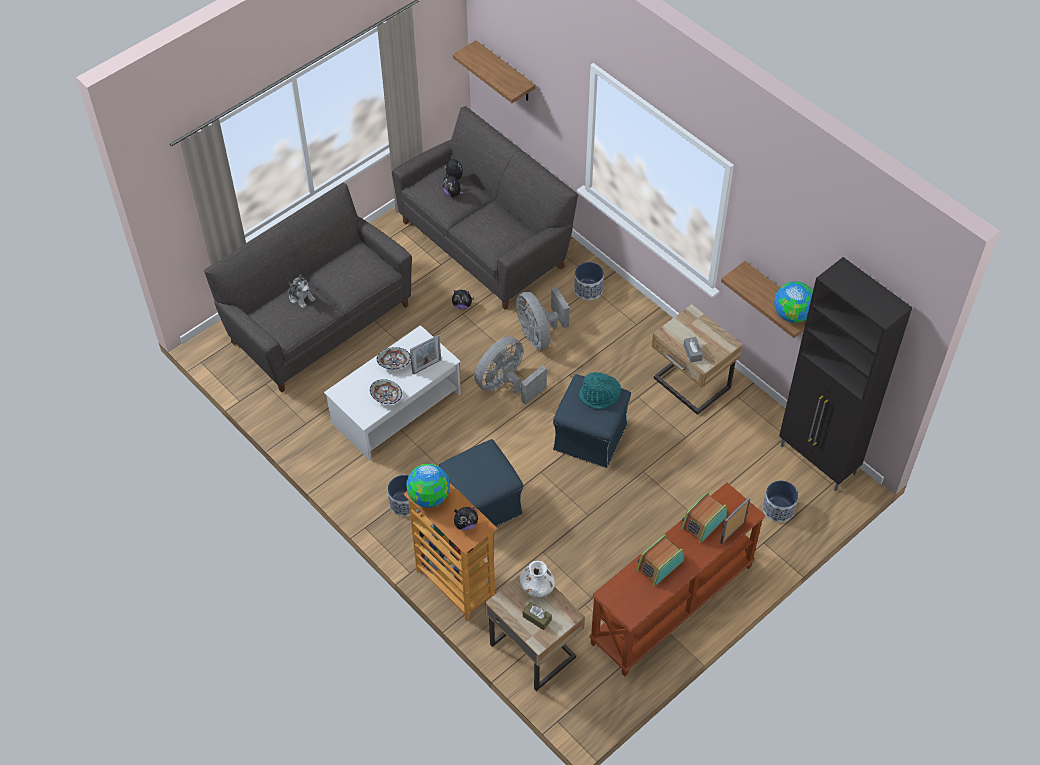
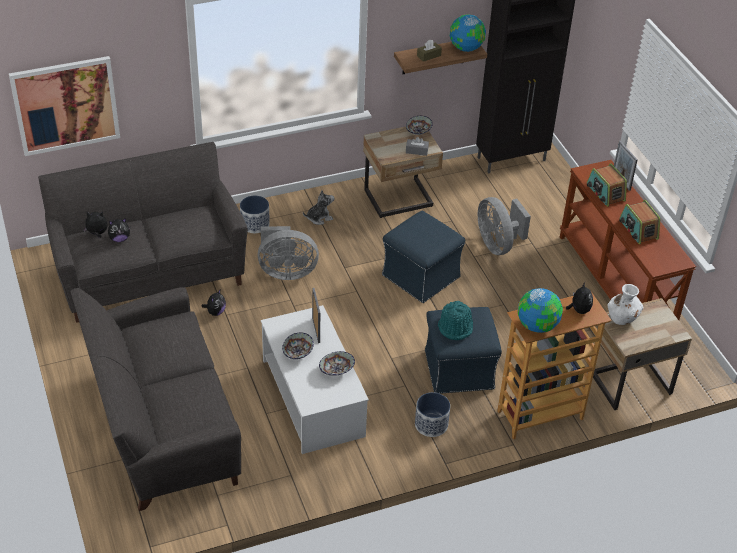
camera: 70 degrees left, 10 degrees down
(301, 297) = (175, 390): plush toy -> plush toy (319, 218)
(505, 72) = (65, 105): shelf -> picture
(506, 385) = (331, 311): grey fan -> grey fan (498, 244)
(537, 618) = (654, 327): brown tissue box -> brown tissue box (429, 56)
(599, 396) = (419, 227): turquoise hat -> turquoise hat (455, 326)
(724, 345) = (419, 131): none -> bowl
(778, 509) = (548, 195): planter -> none

